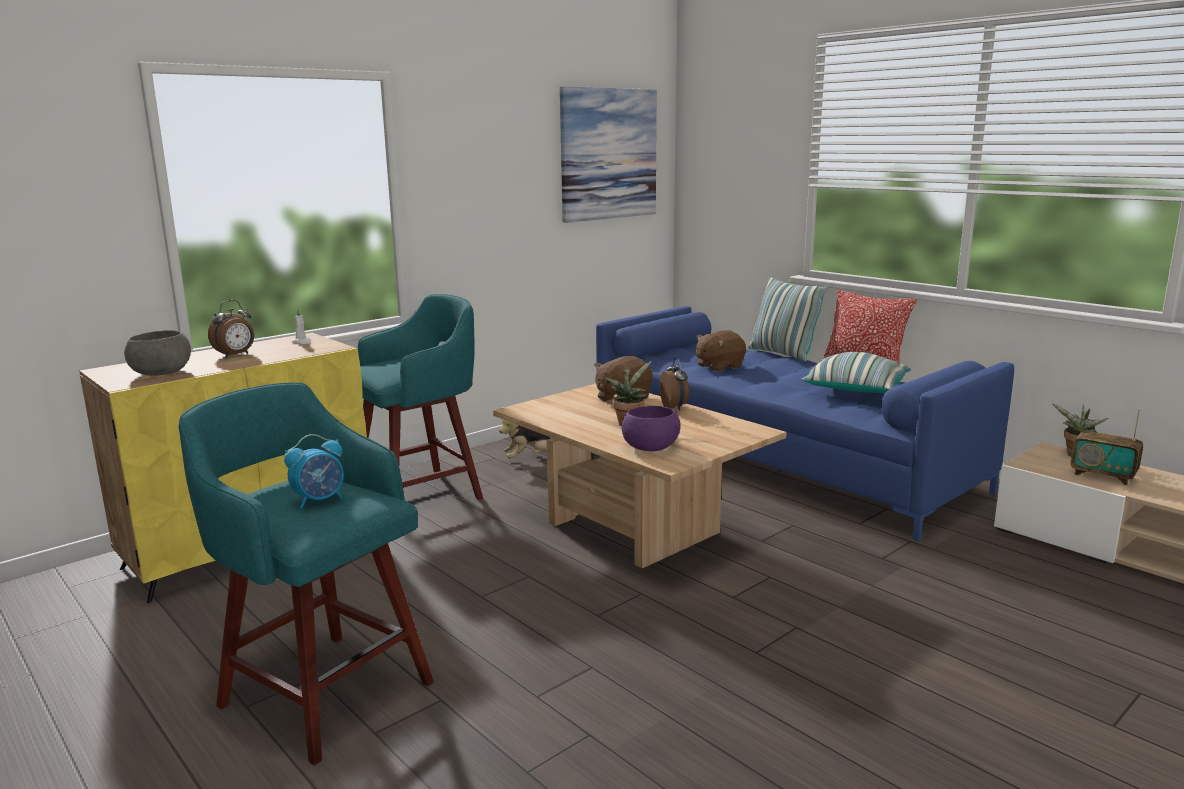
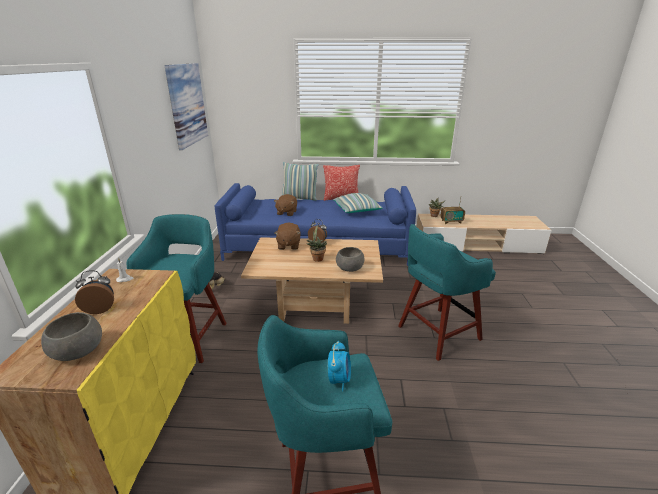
camera: 45 degrees left, 10 degrees up
(236, 355) = (100, 309): alarm clock -> alarm clock turned 105 degrees counterclockwise
(650, 447) = (349, 268): purple bowl -> grey bowl
(772, 650) = (436, 333): none -> turquoise stool

